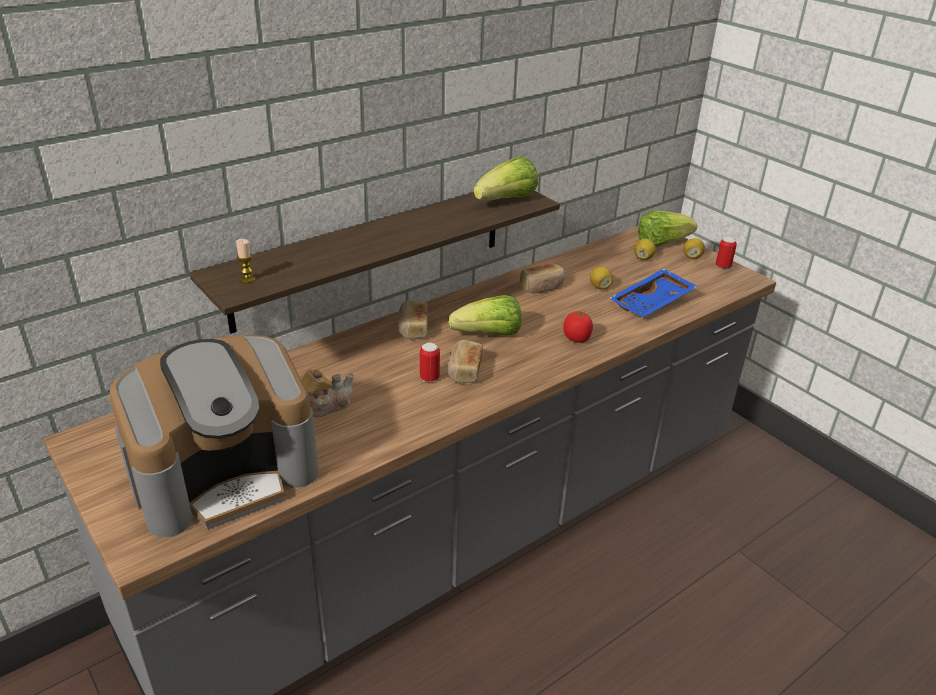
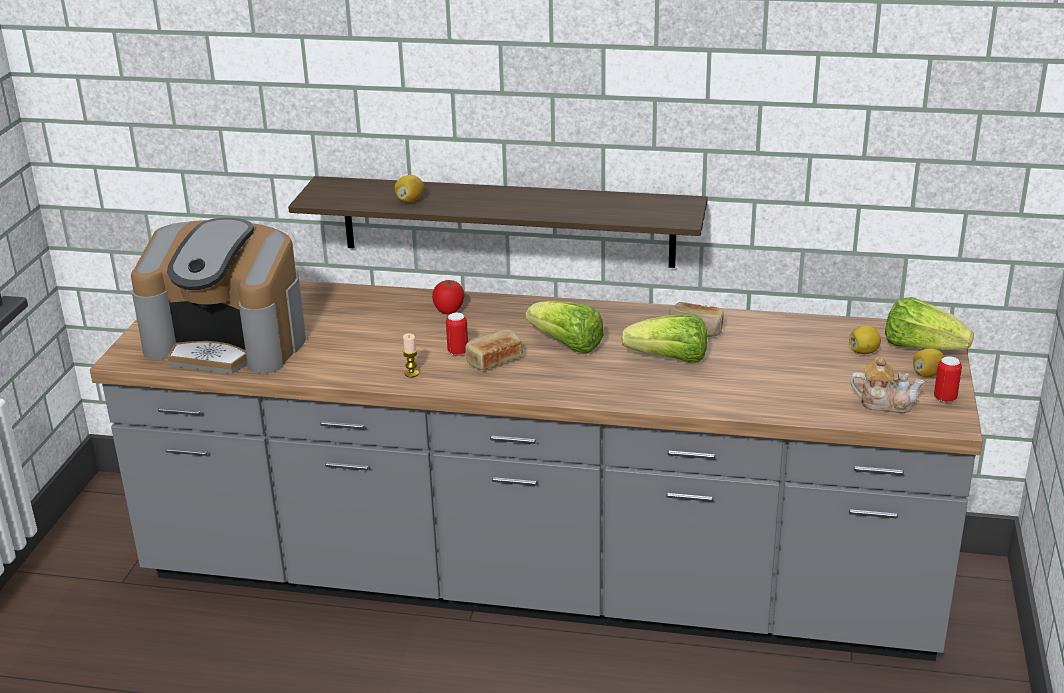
camera: 50 degrees right, 5 degrees down
(247, 279) = (337, 193): candle -> candle (411, 373)
(325, 405) = (355, 333): teapot -> teapot (884, 403)
(412, 328) = (515, 312): bread -> none
(507, 200) = (655, 209): lettuce -> lettuce (669, 359)
(577, 339) = (636, 383): tomato -> tomato (449, 310)
(599, 287) = (754, 355): lemon -> lemon (410, 200)
(652, 303) = (779, 392): blue tray -> none

